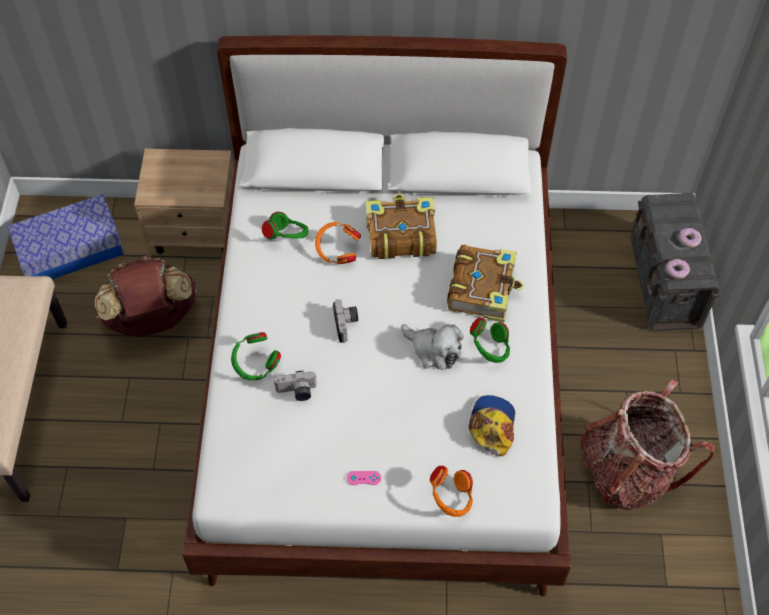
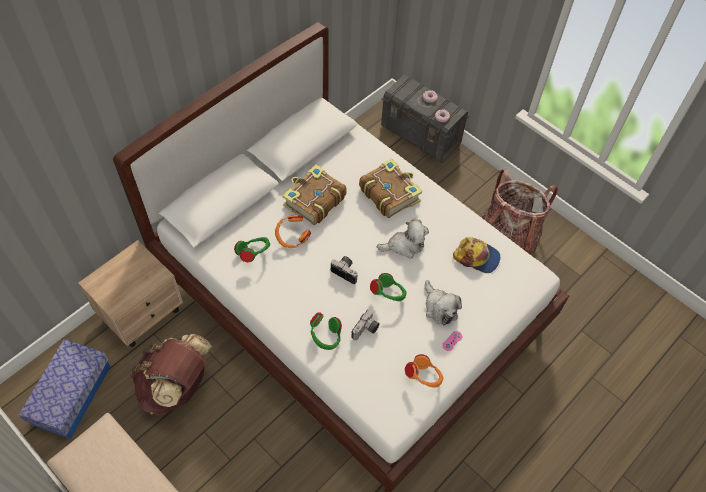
camera: 50 degrees left, 0 degrees up
(392, 437) = (439, 307): none -> plush toy
(451, 499) = (503, 310): orange headphones -> orange headphones (424, 377)
(490, 349) = (430, 221): green headphones -> green headphones (388, 295)
(492, 426) = (477, 257): cap -> cap turned 150 degrees clockwise

